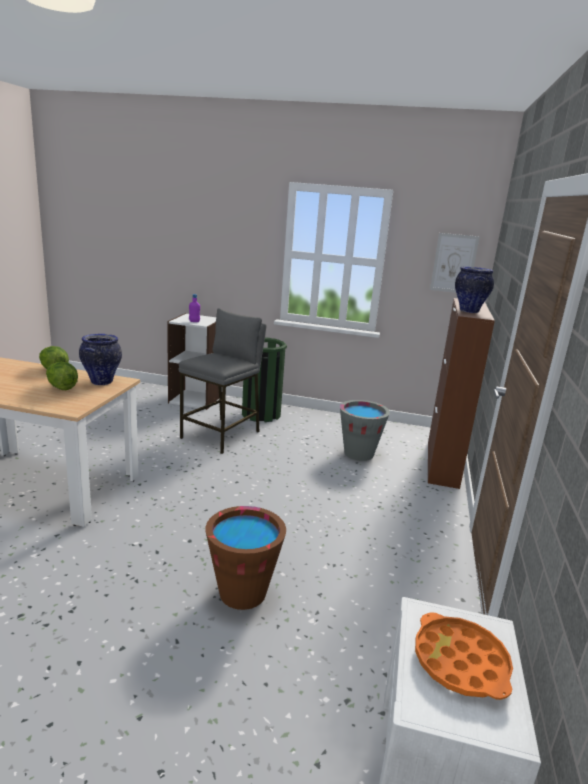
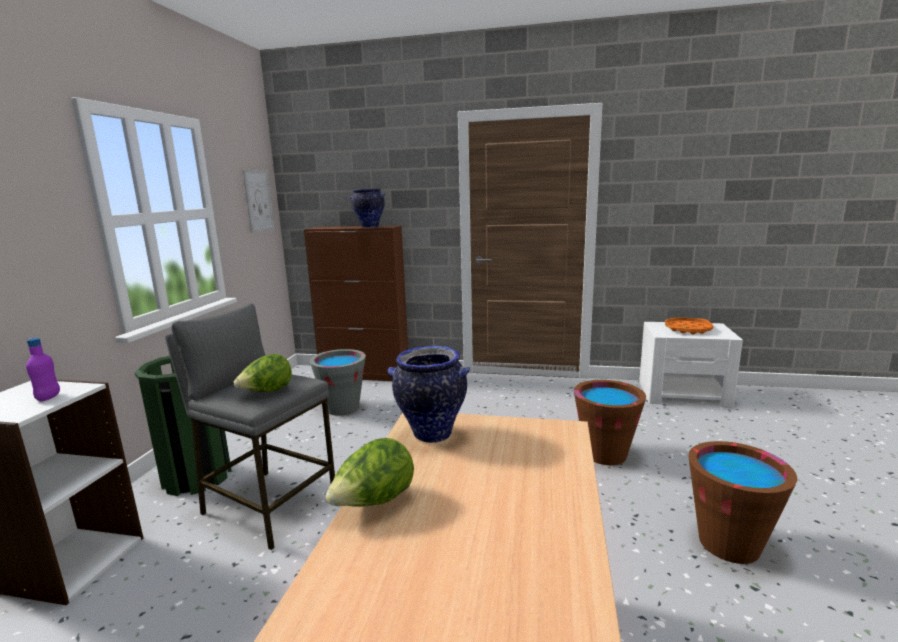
camera: 90 degrees left, 5 degrees down
(61, 387) = (478, 463): lettuce -> lettuce (267, 392)
(69, 625) = (729, 543): none -> brown bucket

